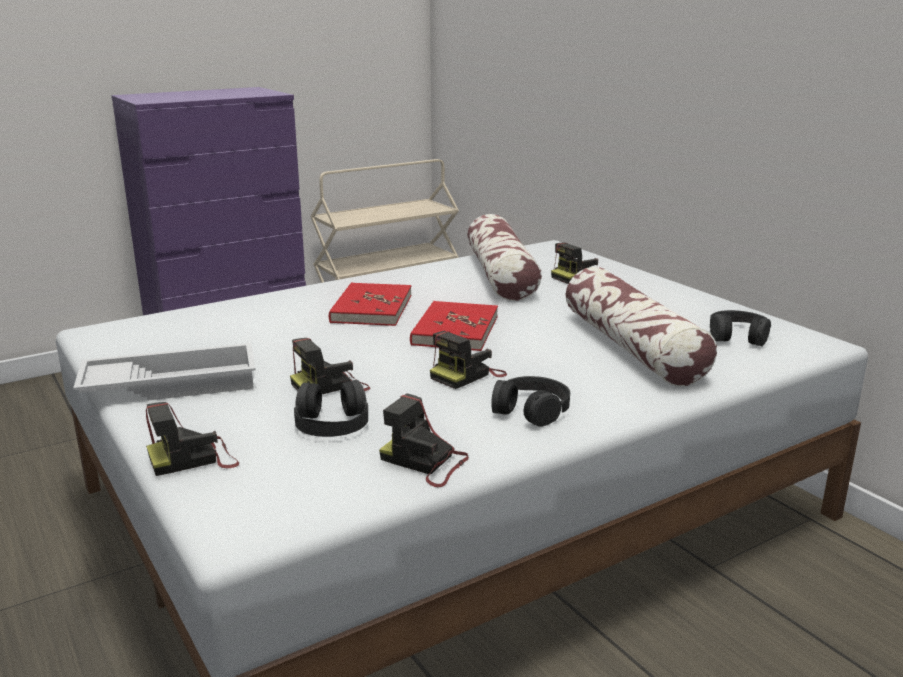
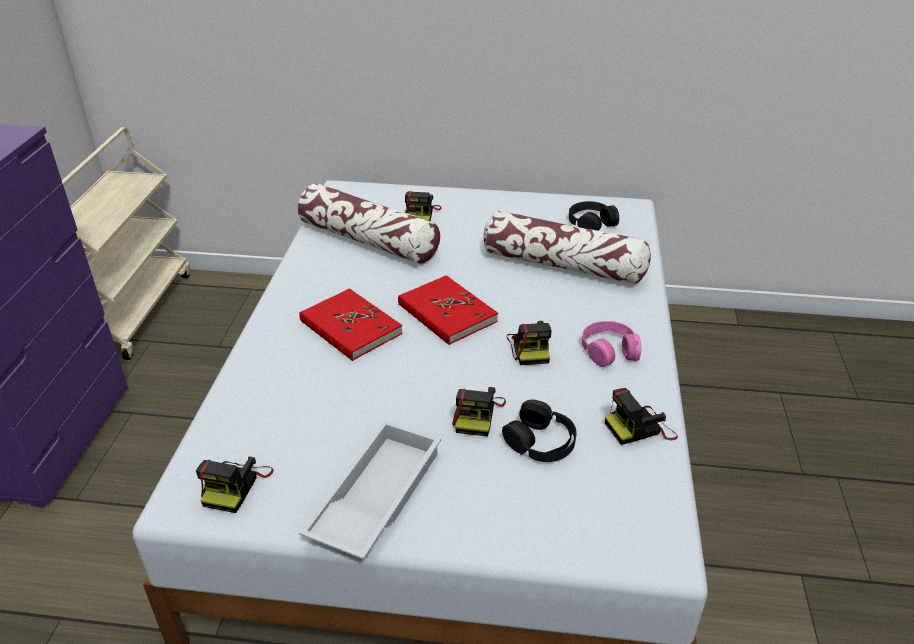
camera: 50 degrees left, 15 degrees up
(194, 459) = (532, 533): camera -> camera (236, 486)
(531, 409) = (609, 350): black headphones -> pink headphones

